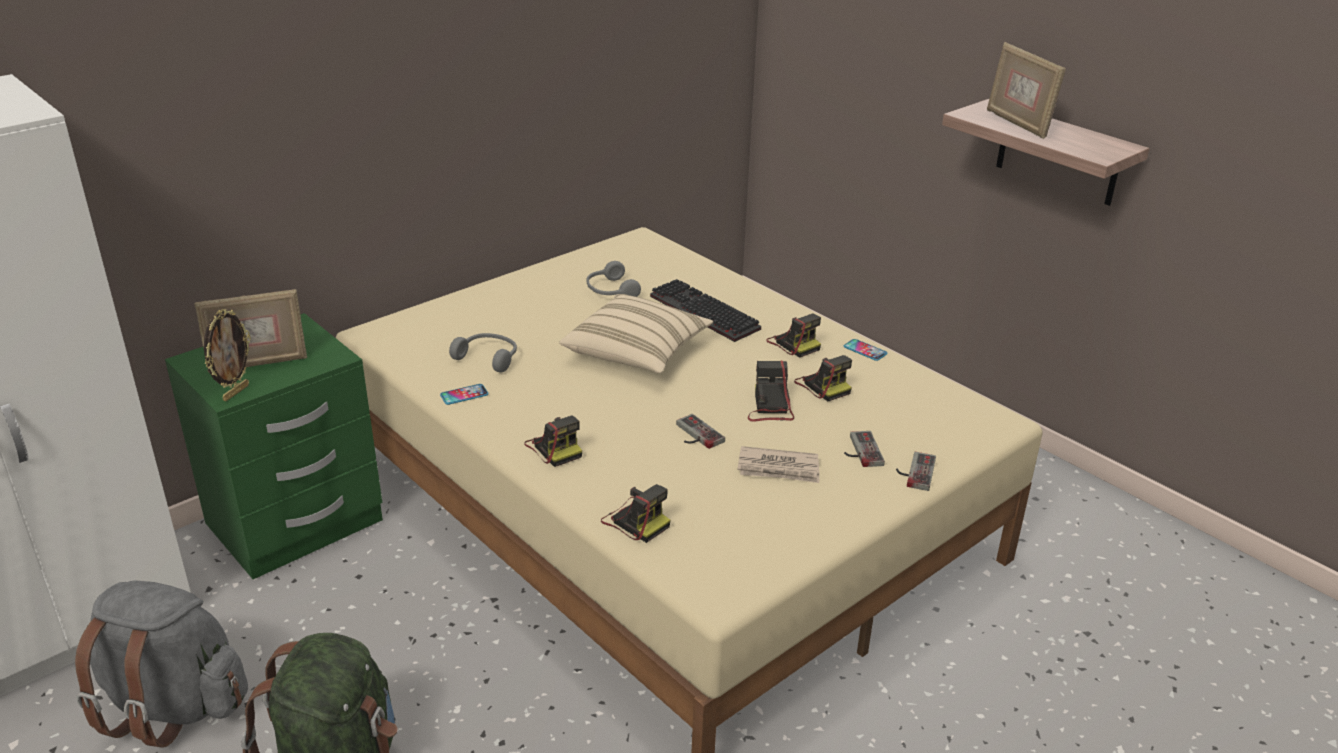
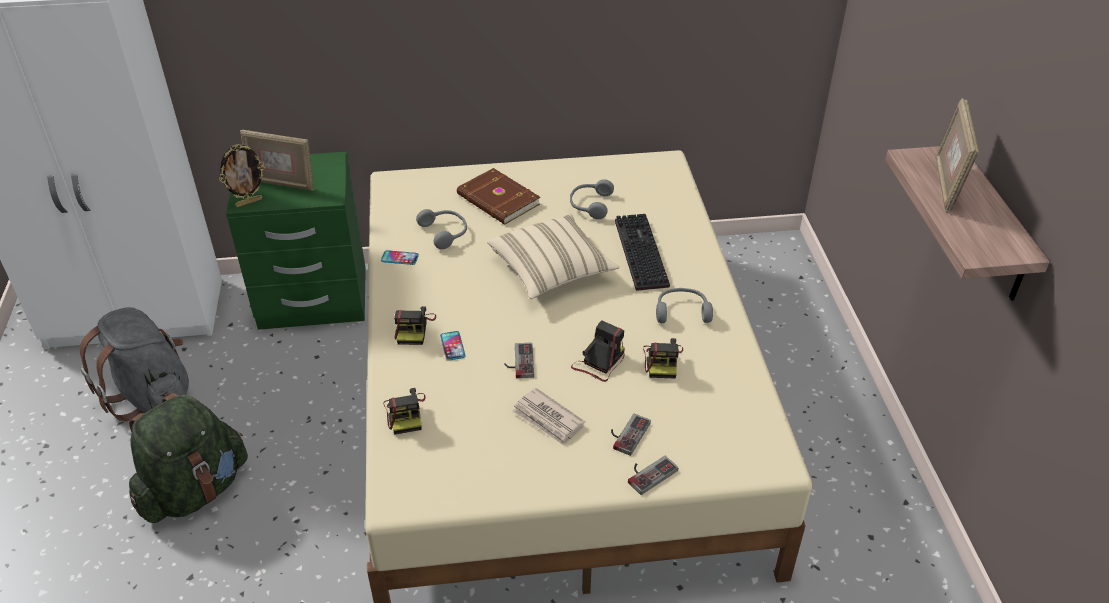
camera: 35 degrees right, 10 degrees up
(512, 315) = (497, 200): none -> brown book
(793, 343) = (682, 311): camera -> grey headphones
(865, 350) = (735, 343): phone -> phone (452, 346)

